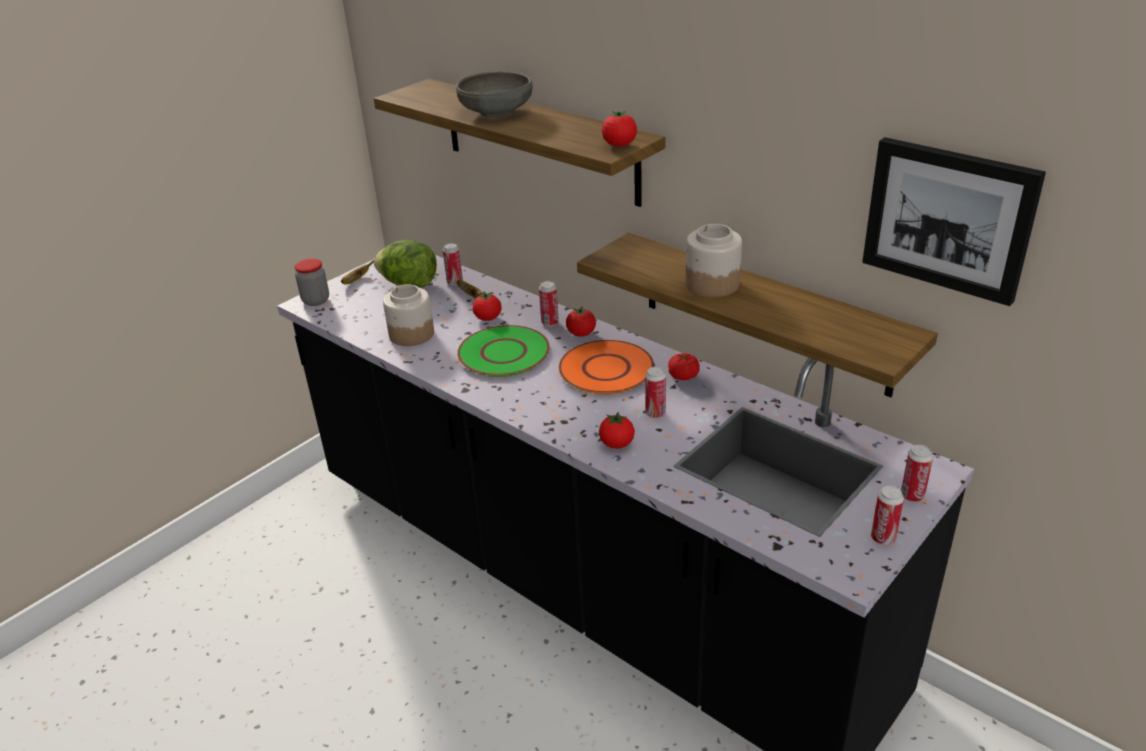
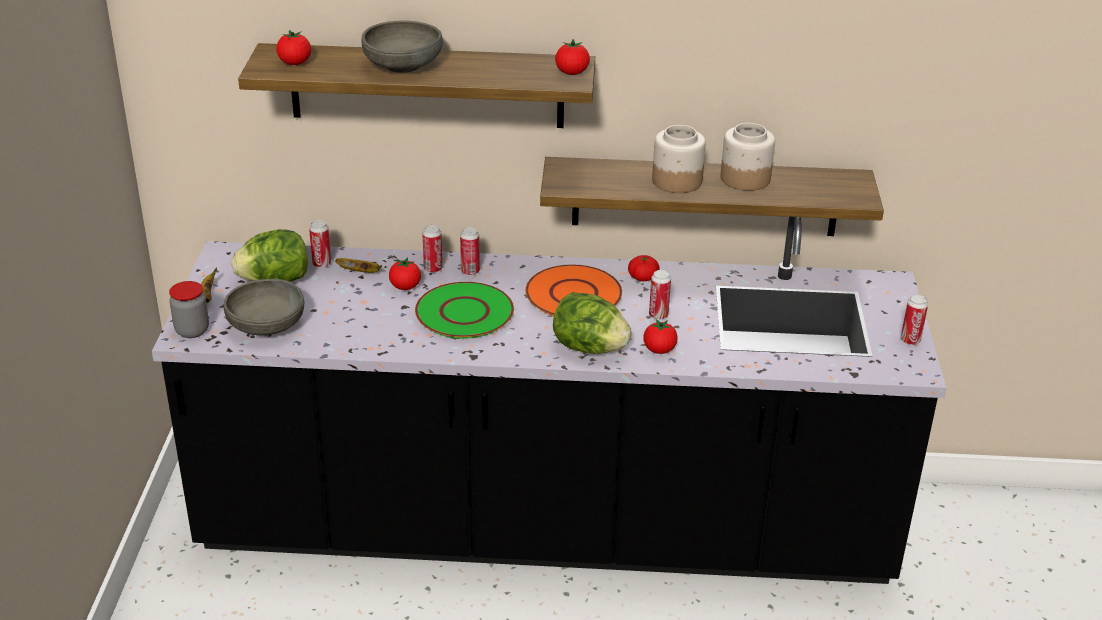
camera: 40 degrees left, 0 degrees up
(362, 314) = (267, 326): none -> grey bowl
(411, 334) = (349, 327): jar -> jar (744, 179)
(561, 418) = (589, 348): none -> lettuce
(581, 334) = (512, 272): tomato -> tomato (295, 63)
(912, 496) = (897, 305): can -> can (433, 269)
(948, 218) = (878, 76): picture -> none

